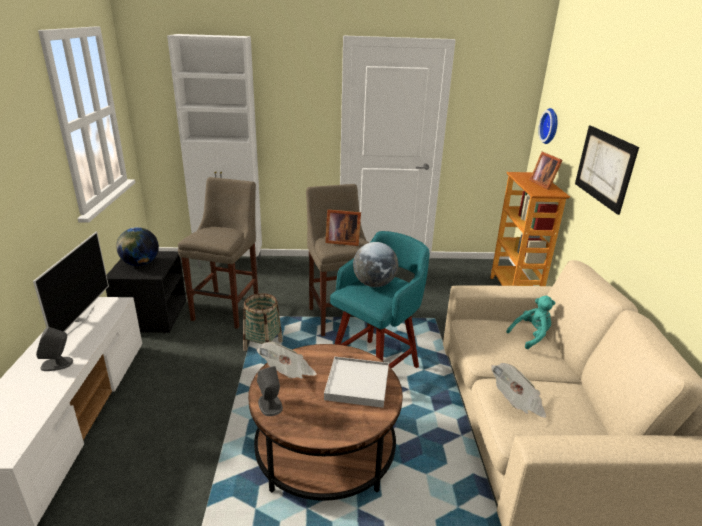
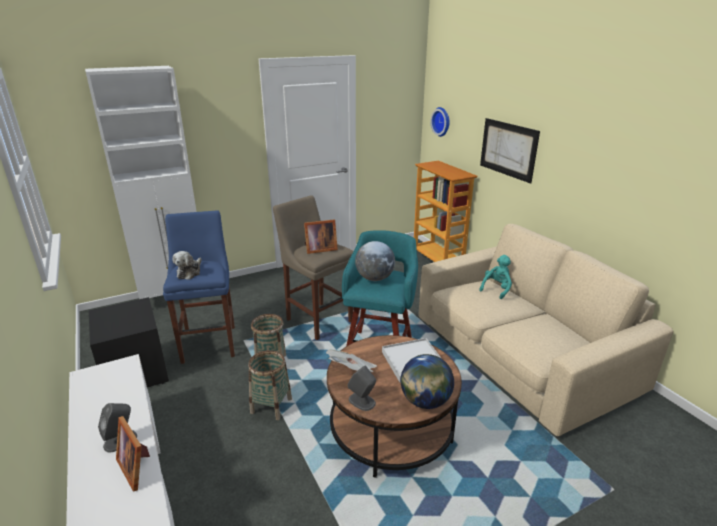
camera: 25 degrees left, 0 degrees up
(80, 320) = (101, 392): television -> none
(140, 264) = (118, 319): globe -> globe (425, 401)
(208, 235) = (189, 272): none -> plush toy
(228, 309) = (210, 342): beige stool -> blue stool
(233, 384) = (271, 406): none -> basket
(516, 402) = (525, 338): newspaper -> none
(543, 184) = (451, 169): picture frame -> picture frame (137, 467)

